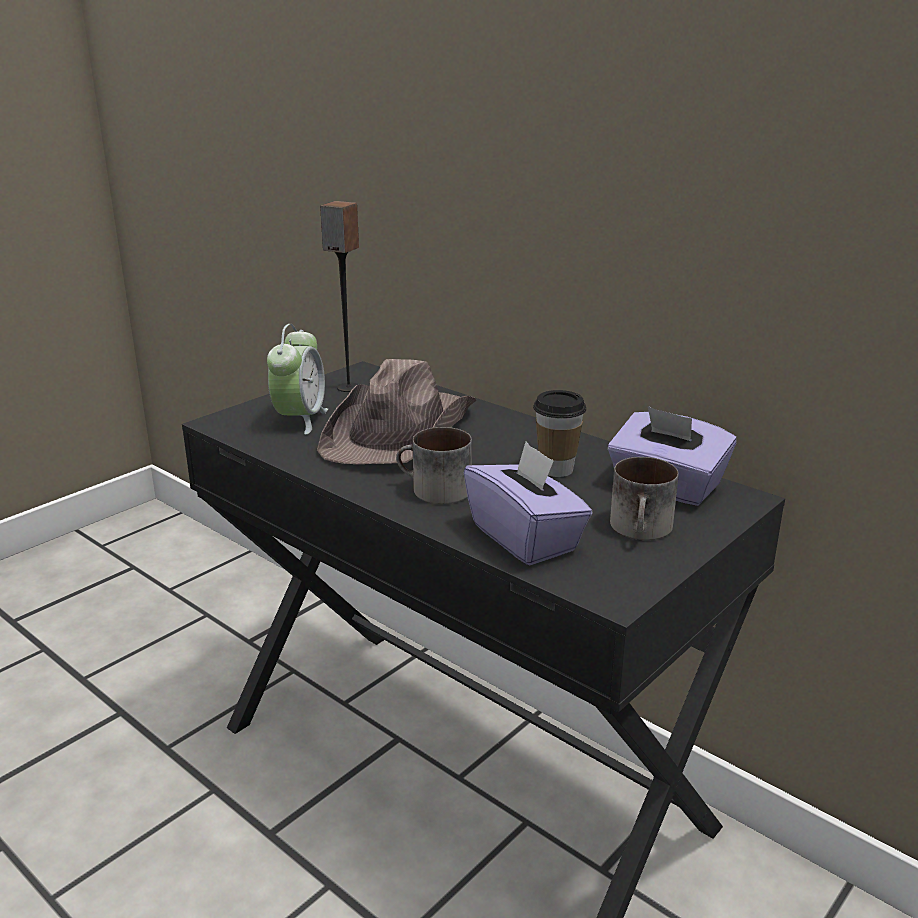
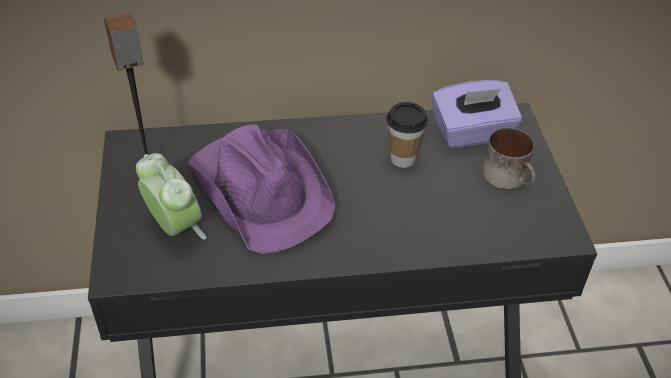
camera: 50 degrees left, 20 degrees up
(401, 431) = (262, 189): brown hat -> purple hat
(433, 490) = (370, 229): mug -> none
(525, 538) = (472, 228): purple tissue box -> none

